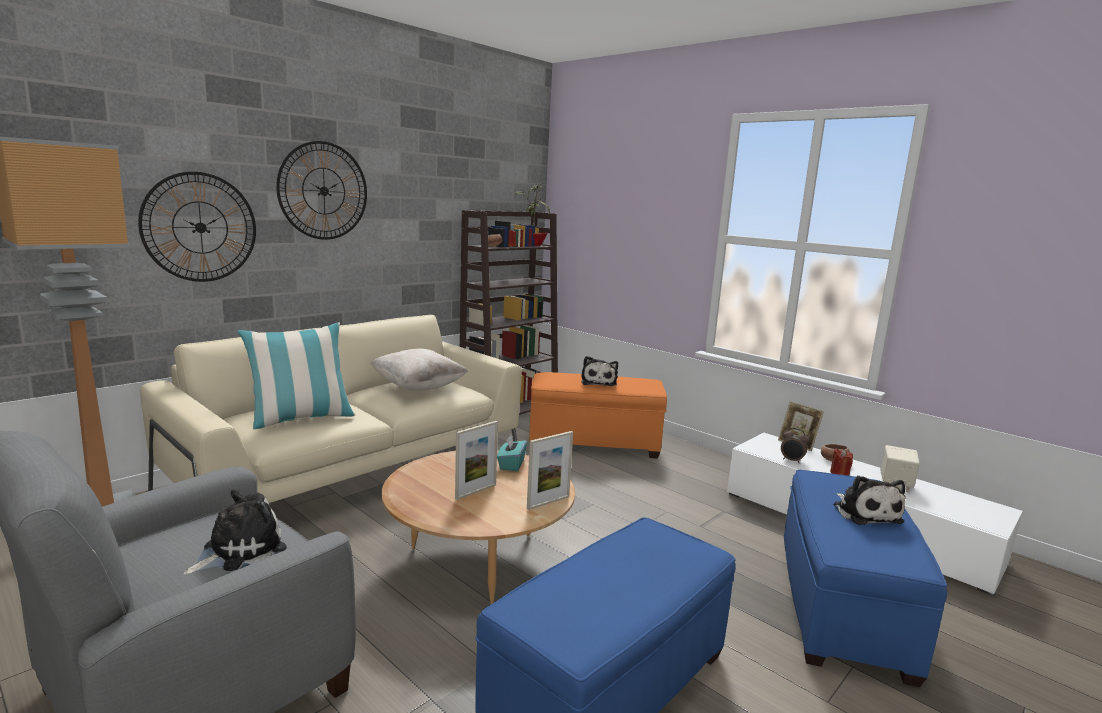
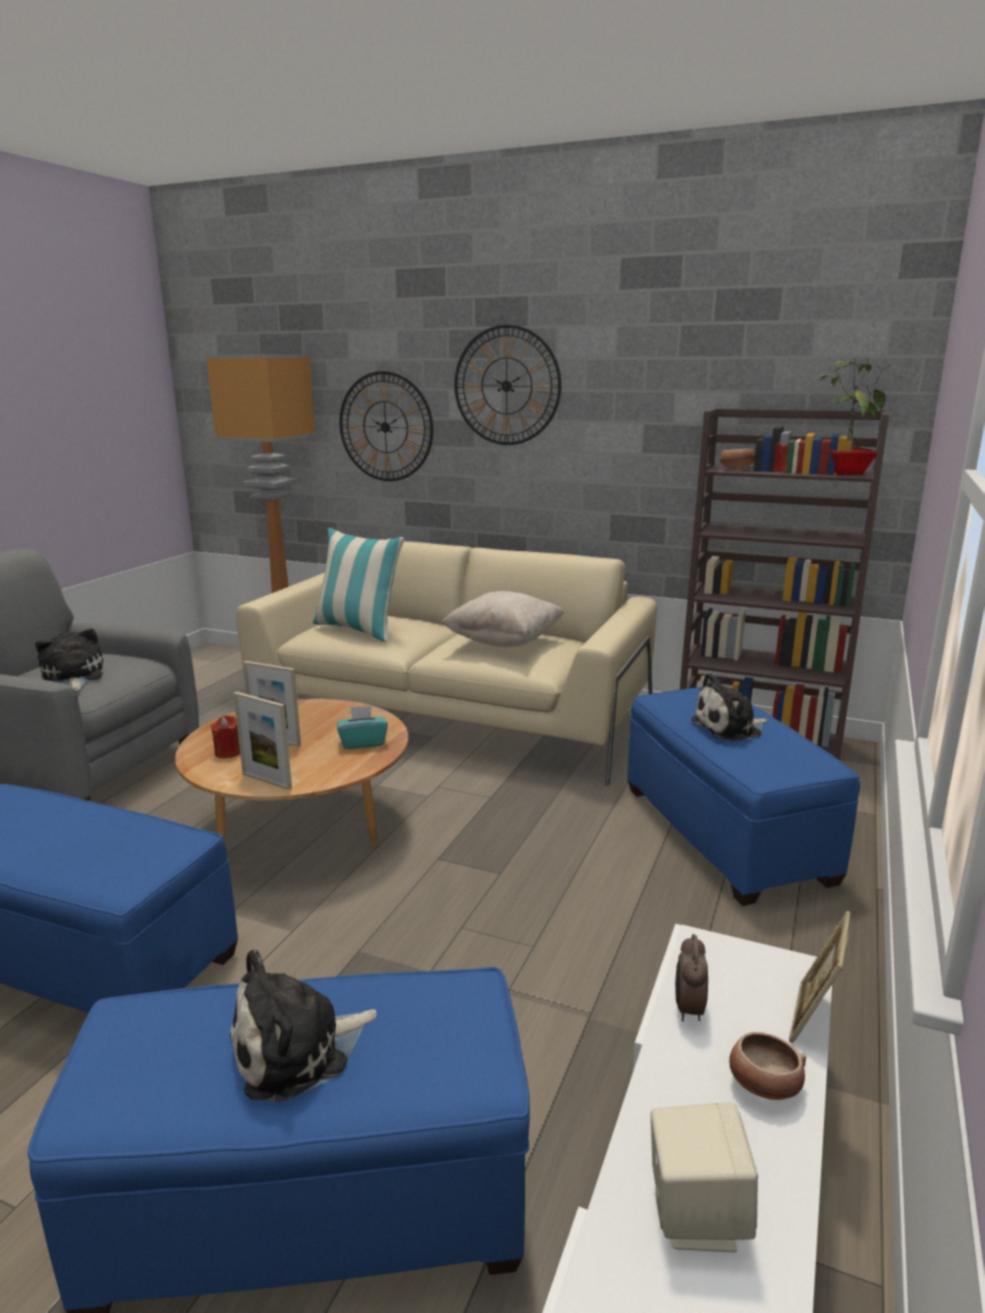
camera: 70 degrees right, 5 degrees up
(239, 550) = (73, 677): plush toy -> plush toy turned 135 degrees counterclockwise
(594, 442) = (725, 833): orange ottoman -> blue ottoman
(839, 473) = (685, 1094): red candle -> red candle (228, 753)

